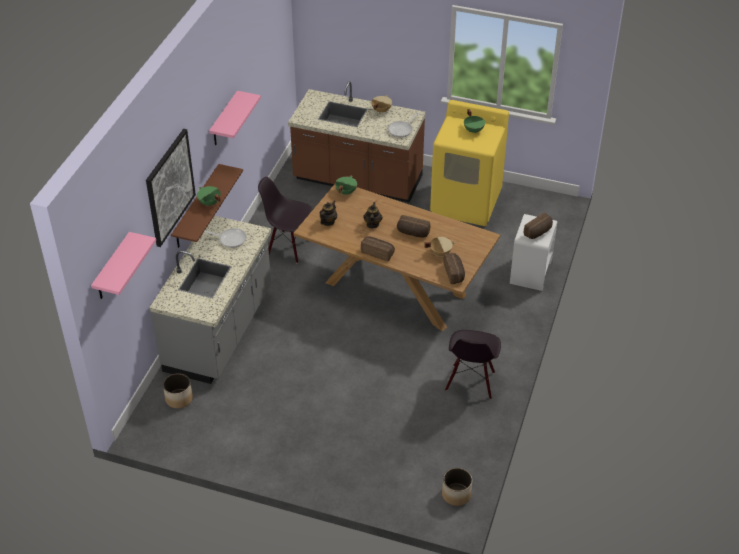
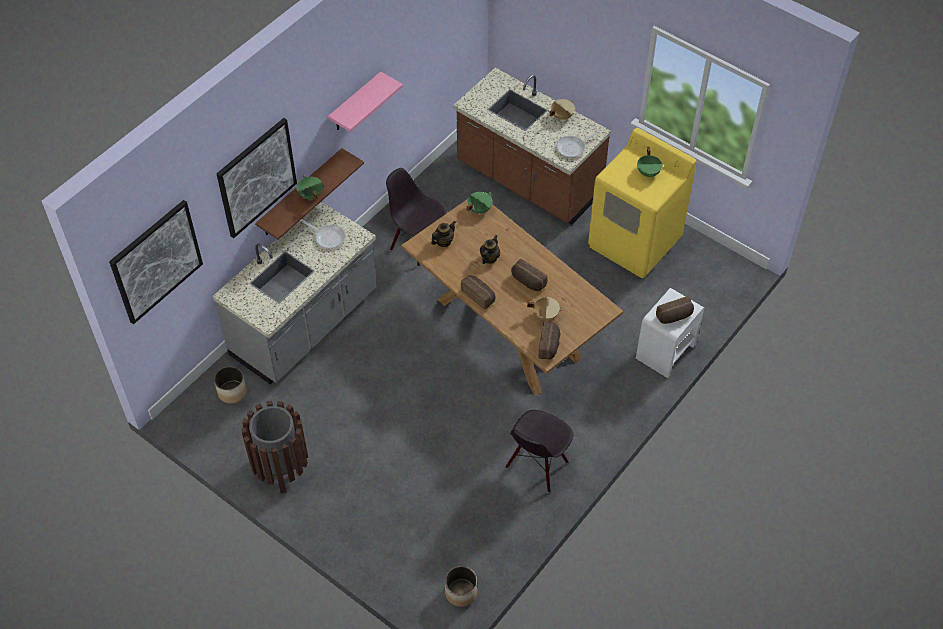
camera: 20 degrees right, 10 degrees up
(112, 268) = (156, 261): pink shelf -> picture
(252, 445) = (281, 468): none -> brown trash can

